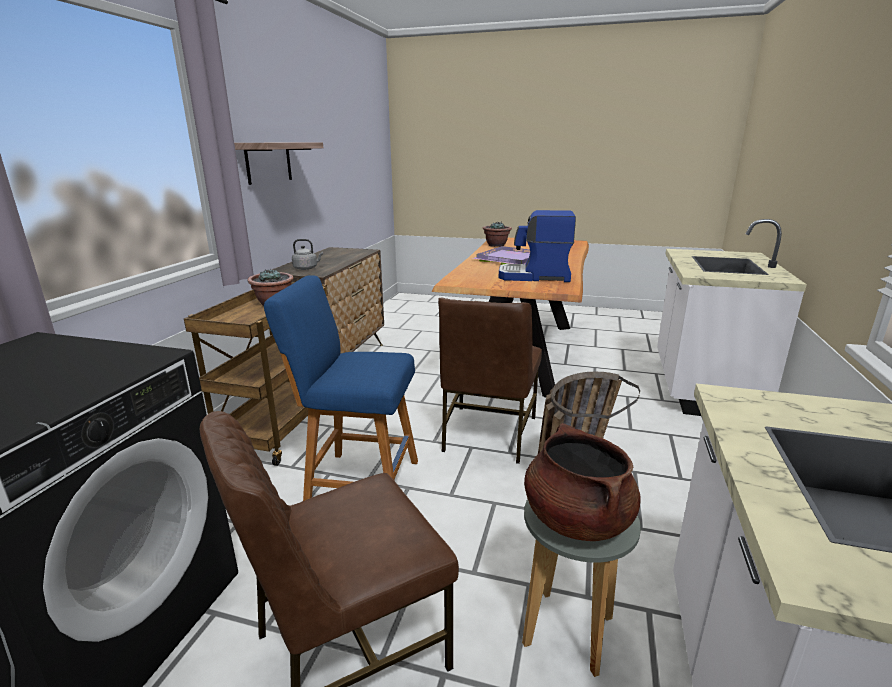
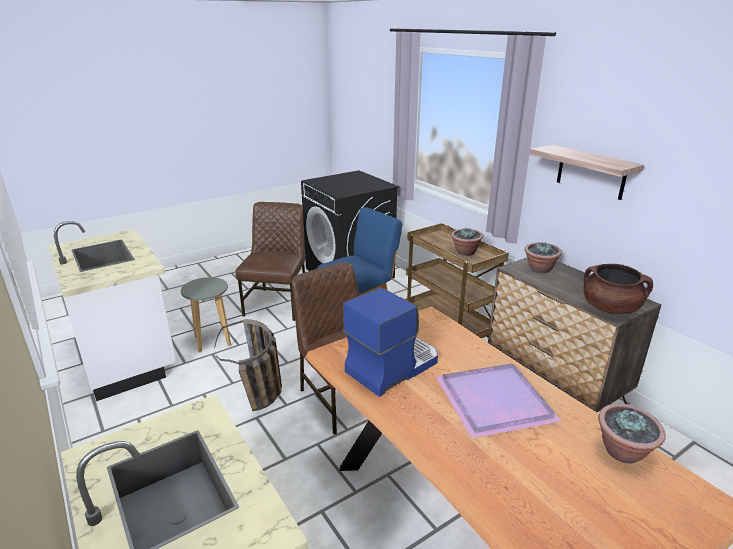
camera: 130 degrees right, 5 degrees up
(307, 268) = (540, 269): grey kettle -> potted plant
(576, 519) = (204, 285): brown cooking pot -> brown cooking pot (610, 308)

